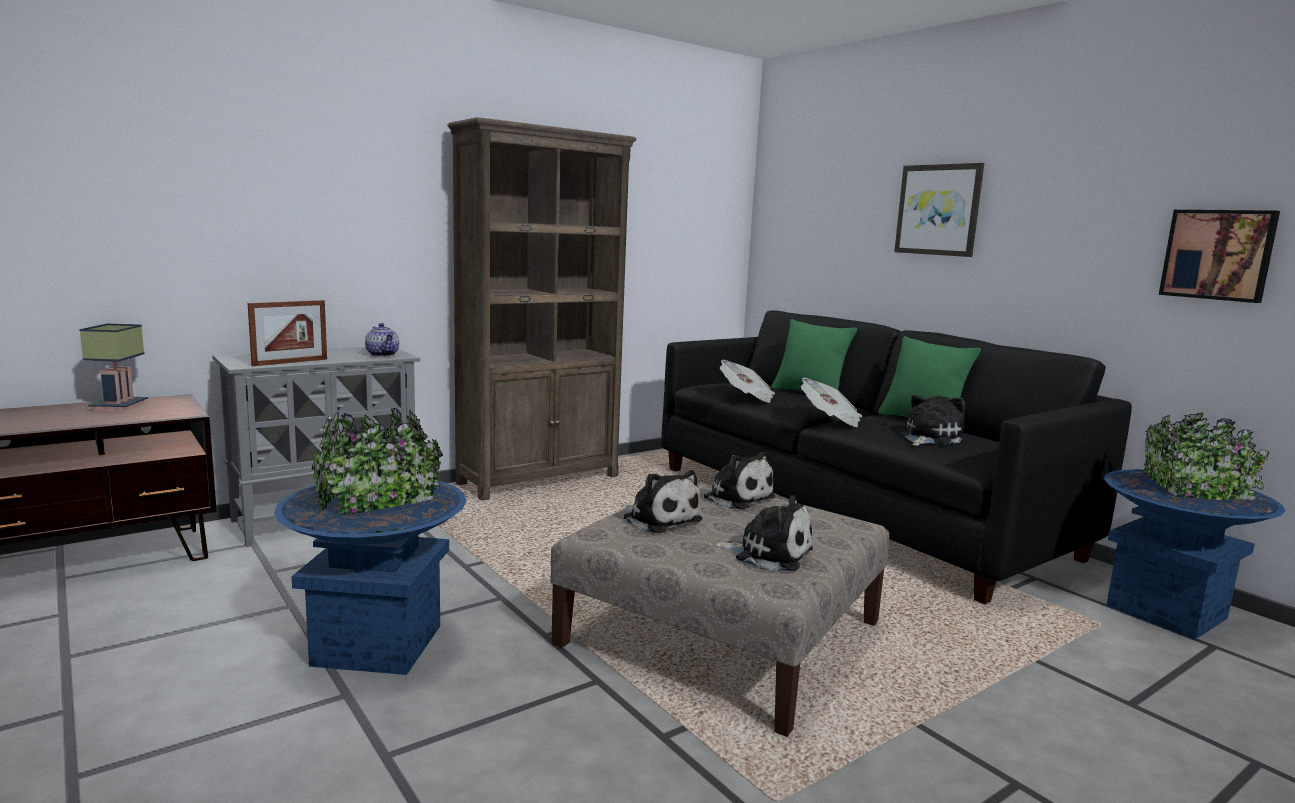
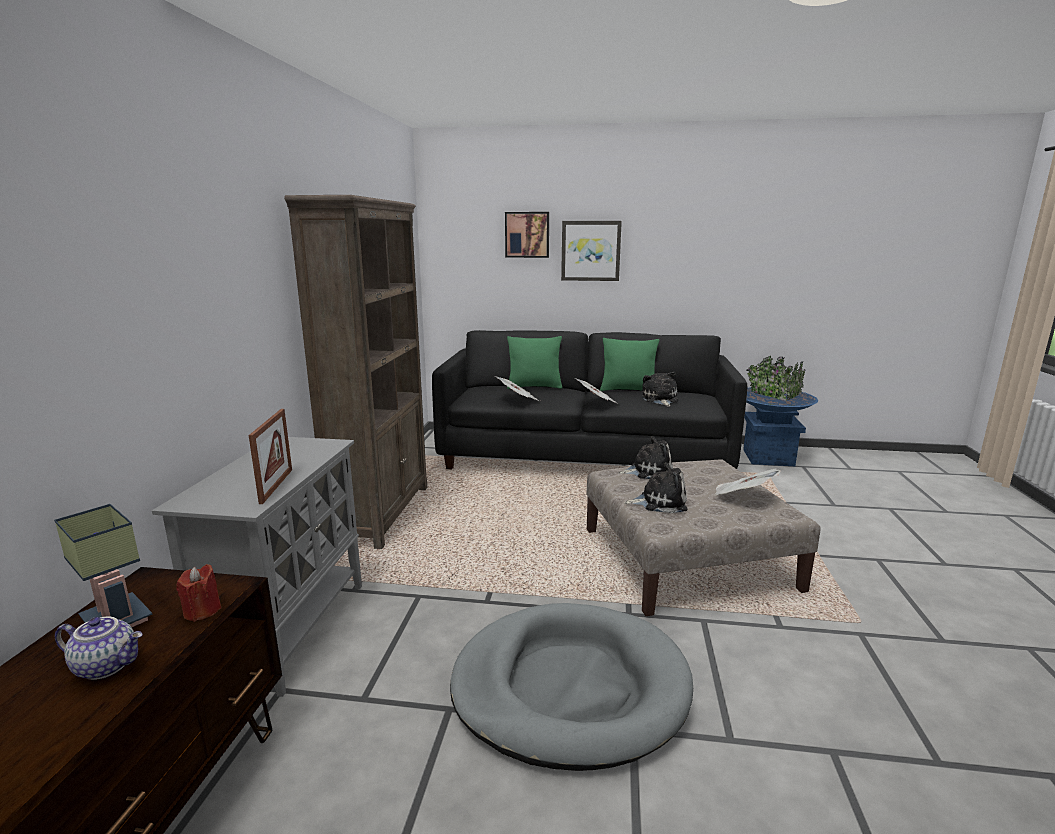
camera: 45 degrees left, 5 degrees up
(147, 416) = (202, 611): none -> red candle
(378, 644) = (569, 687): blue planter -> grey dog bed
(383, 355) = (316, 447): teapot -> teapot (108, 665)
(769, 554) = (742, 497): plush toy -> newspaper
(1218, 255) = (759, 273): picture -> picture (527, 234)

